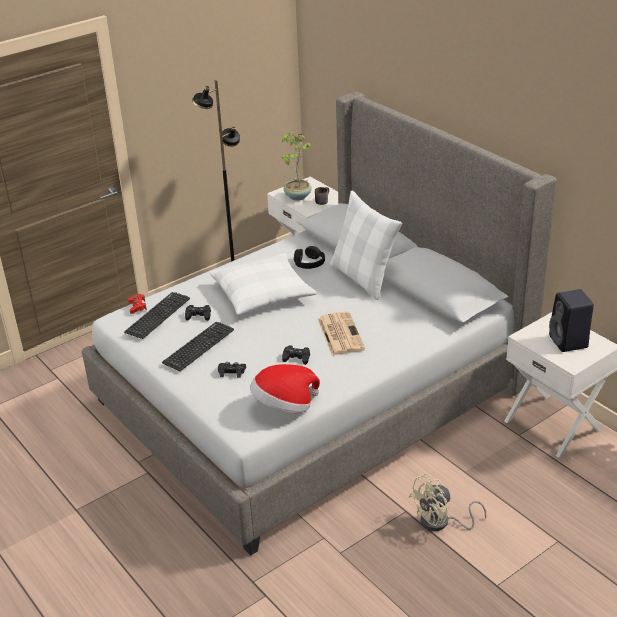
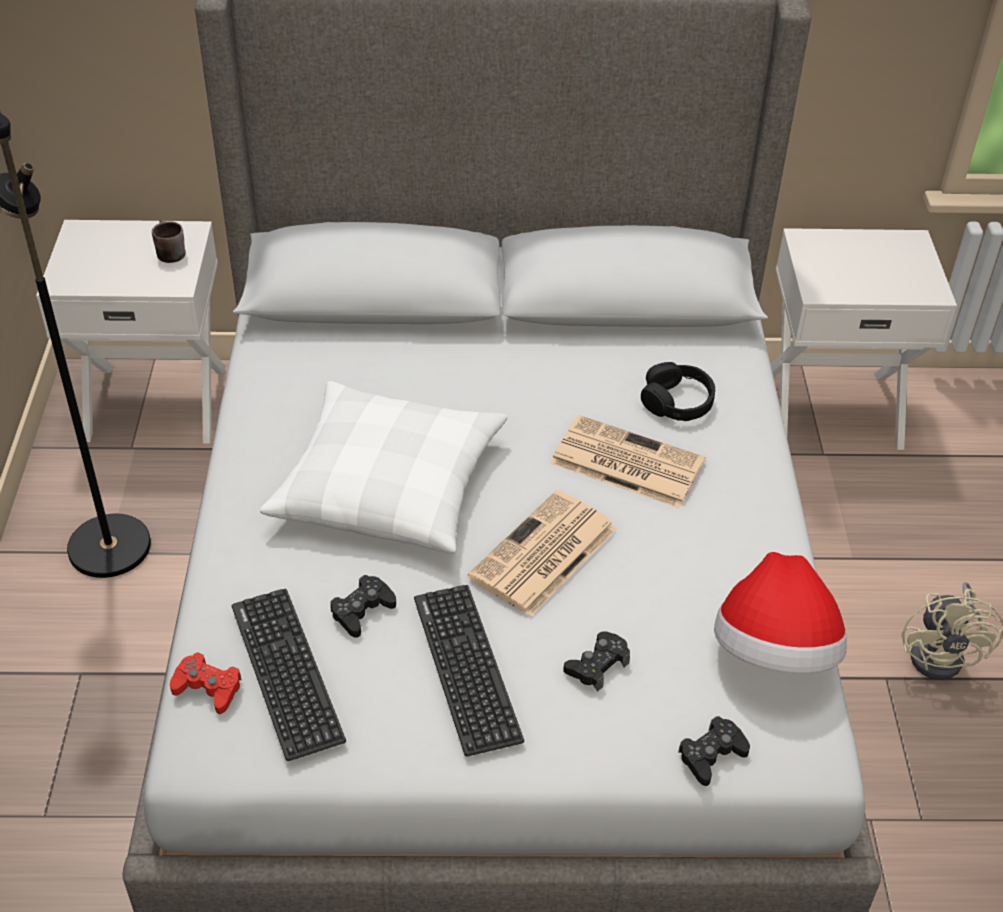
camera: 55 degrees left, 10 degrees up
(269, 338) = (543, 555): none -> newspaper
(296, 358) = (641, 554): black game controller -> black game controller (711, 755)
(297, 196) = (108, 270): potted plant -> none
(309, 263) = (361, 376): black headphones -> black headphones (677, 402)
(363, 278) = (488, 344): white pillow -> none
(569, 342) = (876, 263): black speaker -> none

